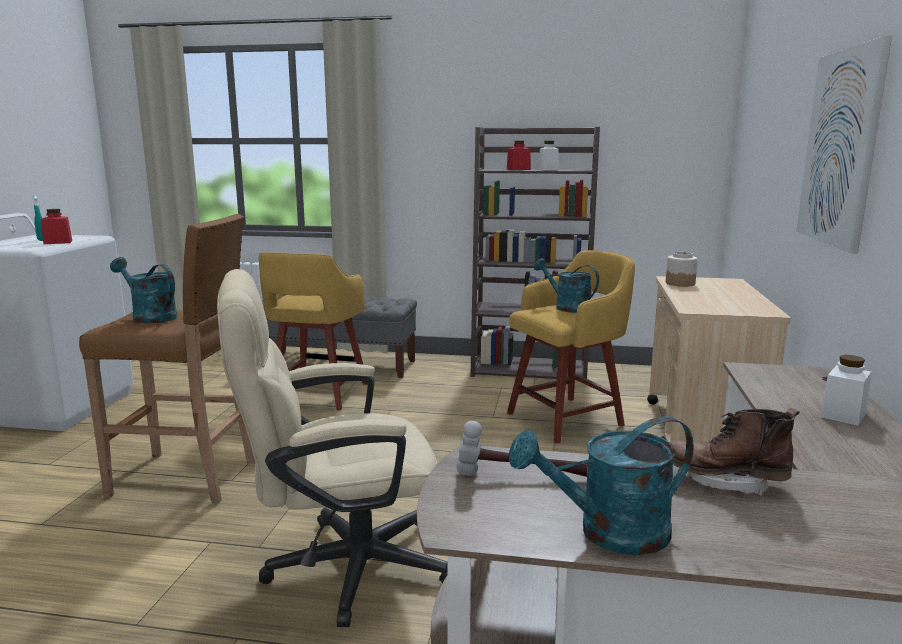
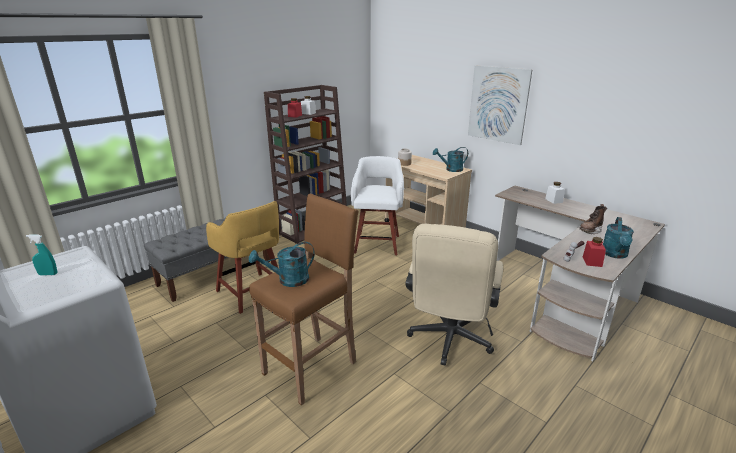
camera: 55 degrees left, 10 degrees up
(58, 242) = (82, 268): red jar -> red jar (592, 261)
(567, 307) = (374, 189): turquoise watering can -> turquoise watering can (451, 169)
(568, 418) = (377, 243): yellow stool -> white stool

